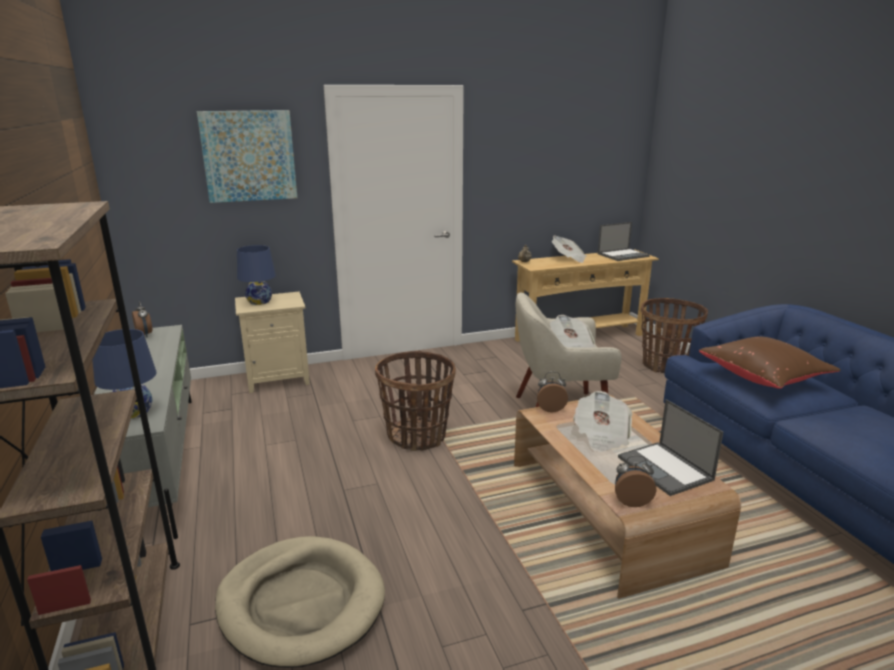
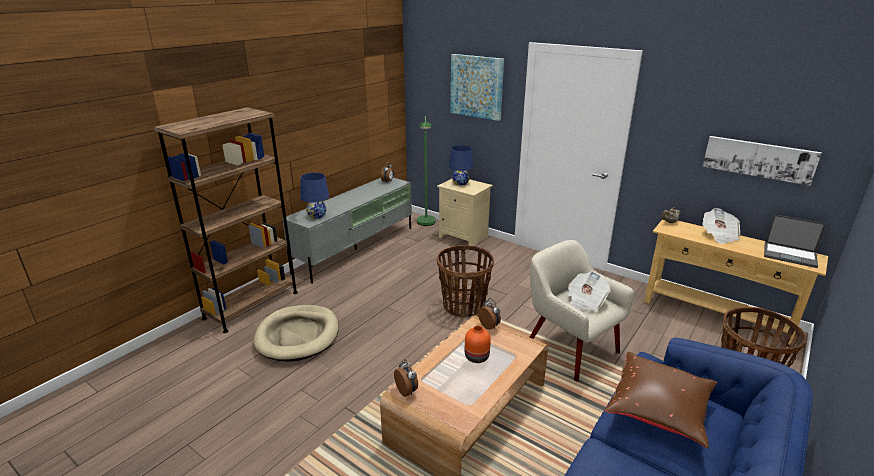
camera: 55 degrees right, 5 degrees up
(202, 388) = (426, 224): none -> green floor lamp
(577, 179) = (758, 159): none -> picture
(601, 436) = (476, 357): newspaper -> orange vase
(666, 469) = (462, 397): laptop -> none

